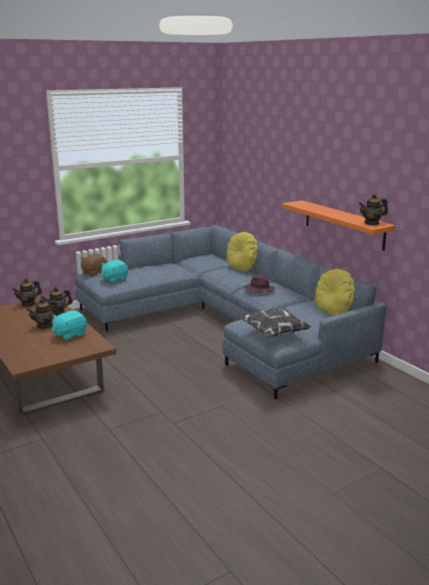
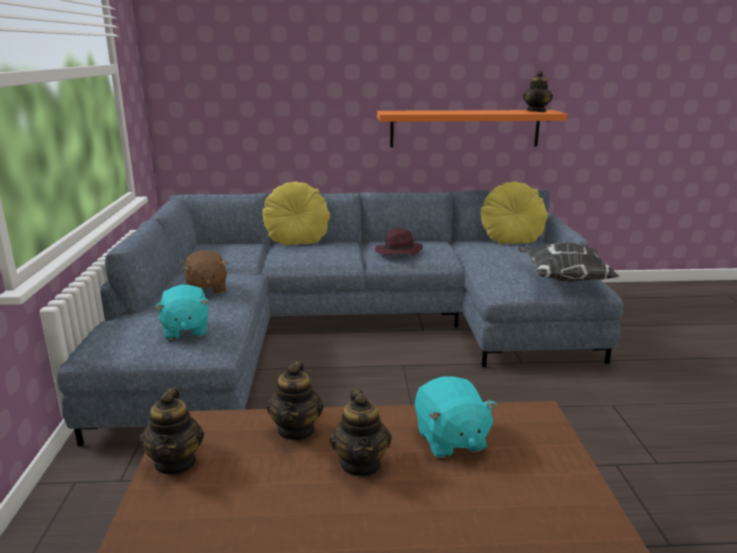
camera: 60 degrees left, 0 degrees up
(93, 272) = (101, 342): brown plush toy -> brown plush toy (206, 289)

